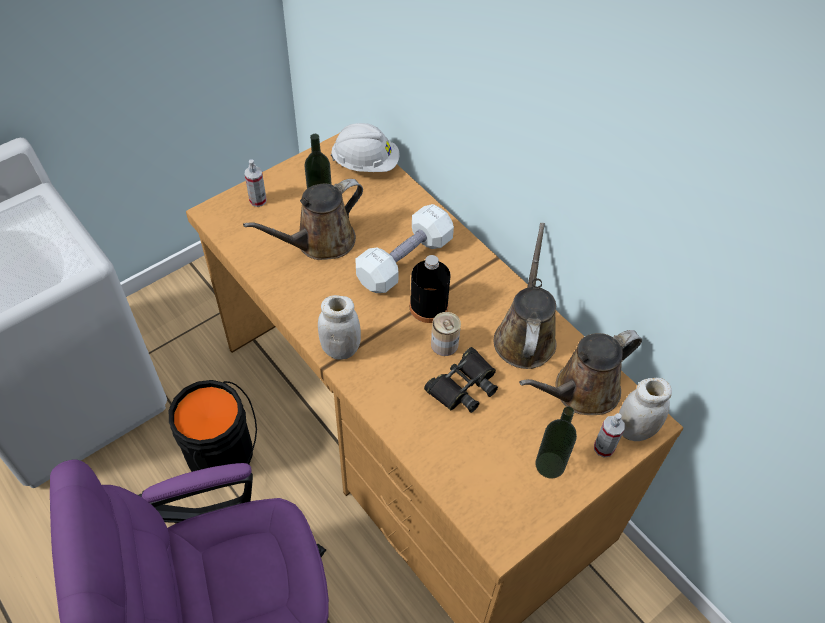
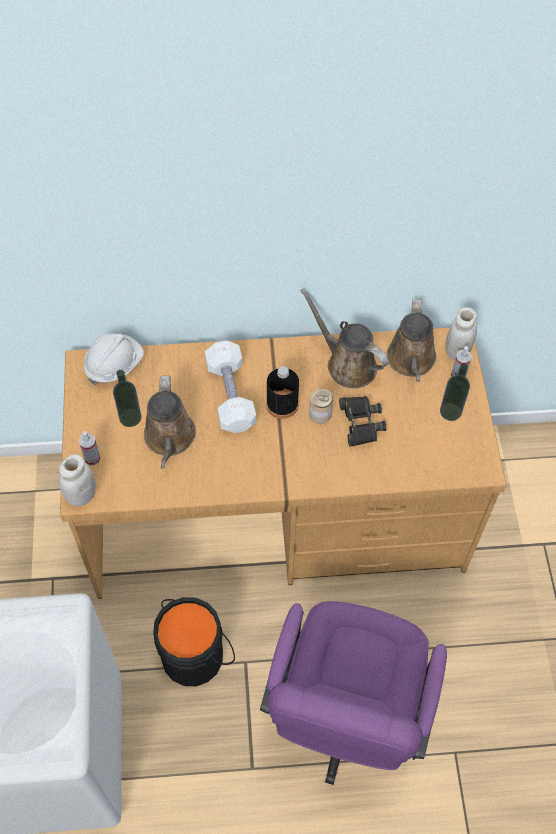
camera: 55 degrees left, 5 degrees up
(340, 349) = (278, 478): white jar -> white jar (81, 495)

